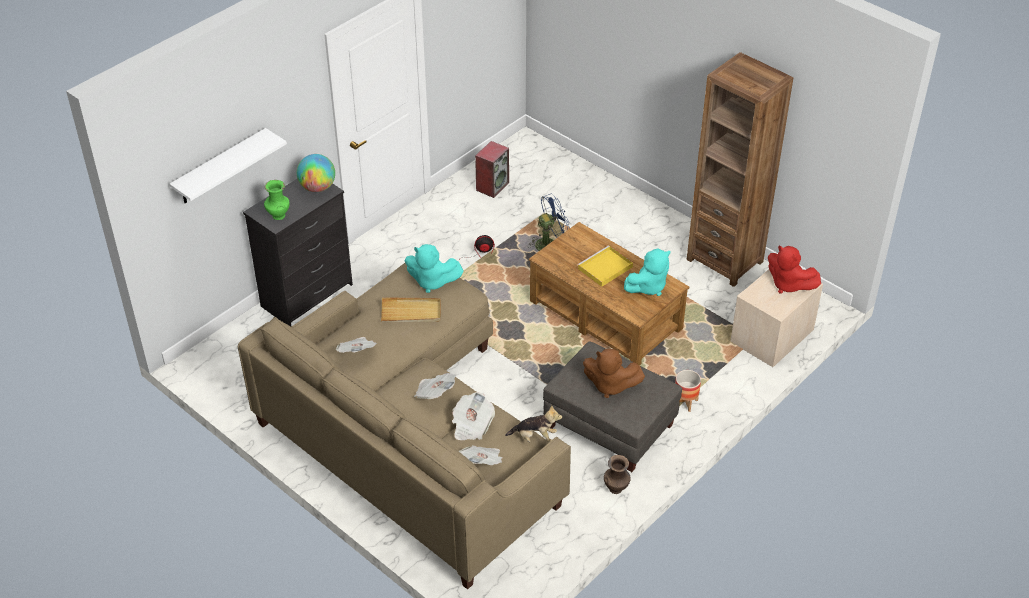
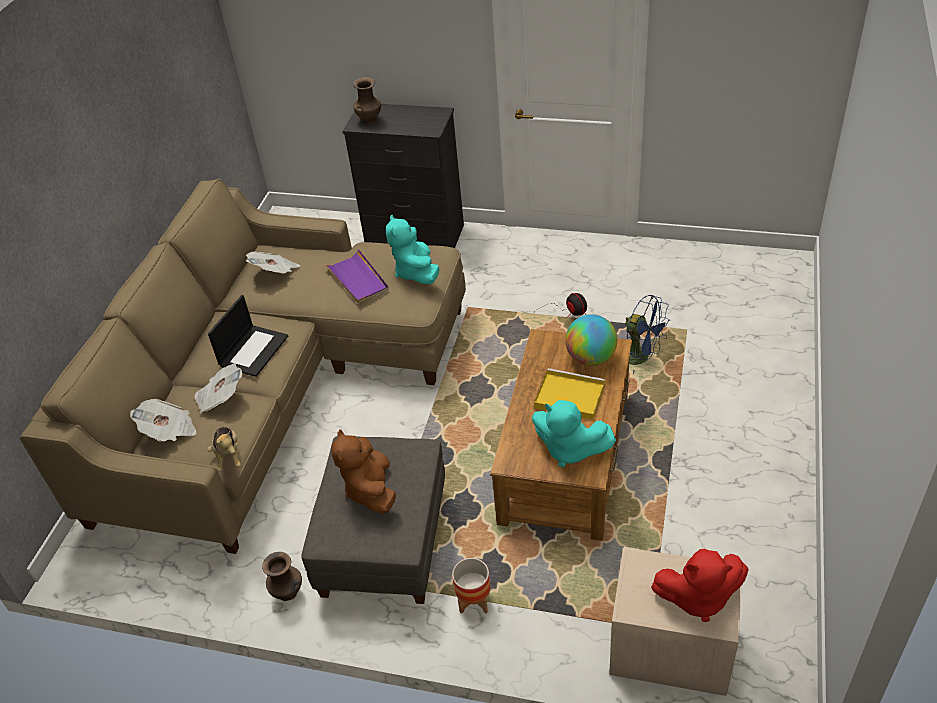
camera: 65 degrees right, 0 degrees up
(220, 167) = (335, 36): white shelf -> none
(278, 215) = (369, 121): green vase -> brown vase
(317, 188) = (429, 122): globe -> globe (590, 358)
(411, 312) = (358, 279): beige tray -> purple tray
(435, 393) = (253, 350): newspaper -> laptop
(492, 186) = (687, 273): speaker -> none
(725, 260) = (770, 530): brown bookcase -> none
(788, 284) = (698, 597): red plush toy -> red plush toy turned 105 degrees counterclockwise

